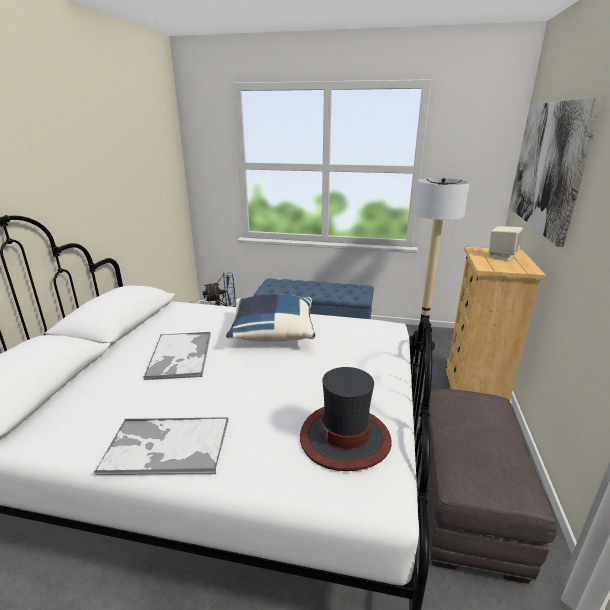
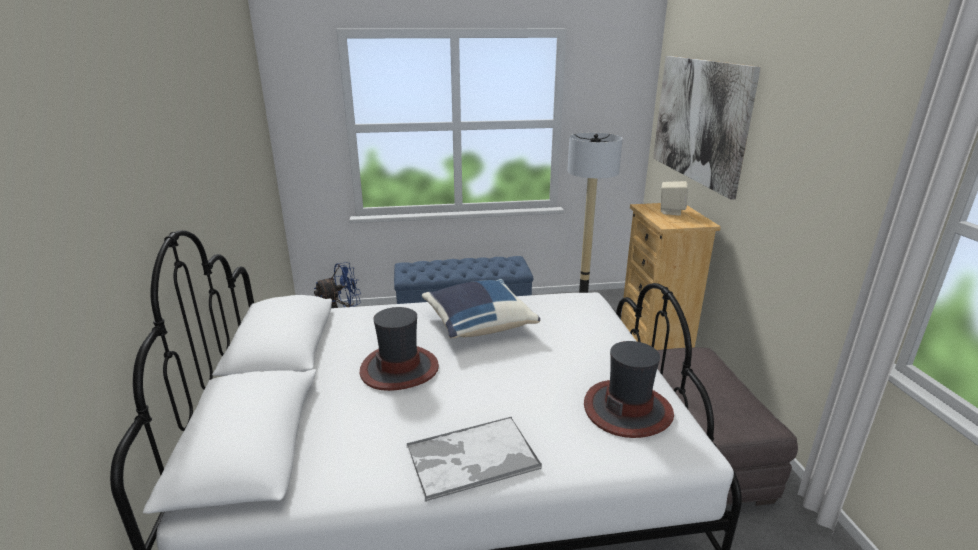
camera: 20 degrees left, 0 degrees up
(180, 356) = (400, 368): tray -> hat

